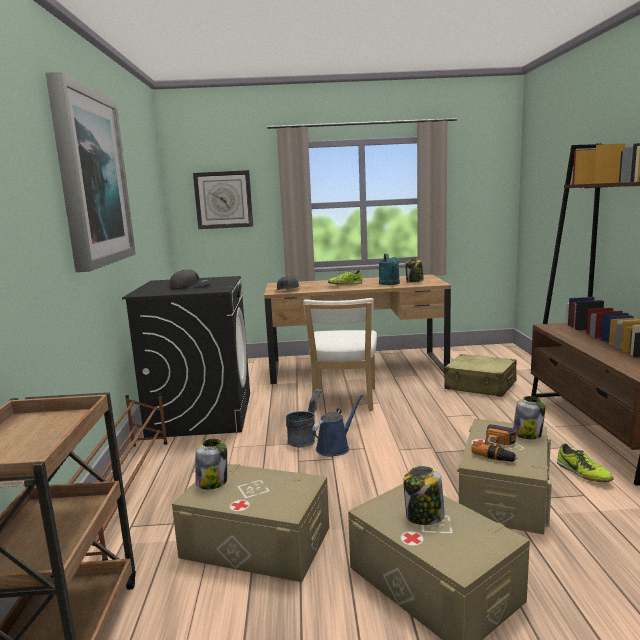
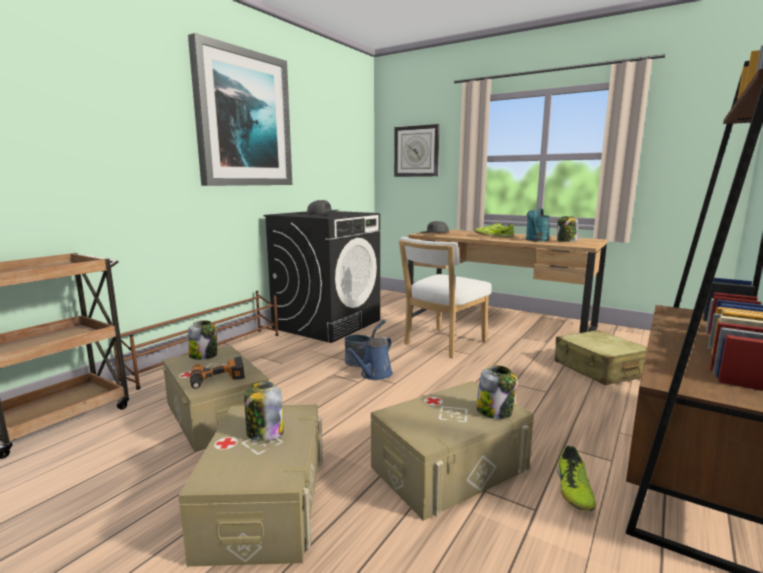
camera: 35 degrees right, 0 degrees up
(335, 447) = (374, 375): blue watering can -> blue watering can turned 135 degrees clockwise
(499, 450) = (436, 413): power drill -> power drill (217, 380)

